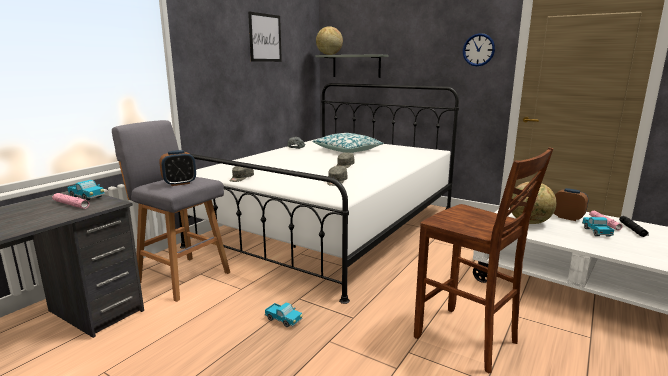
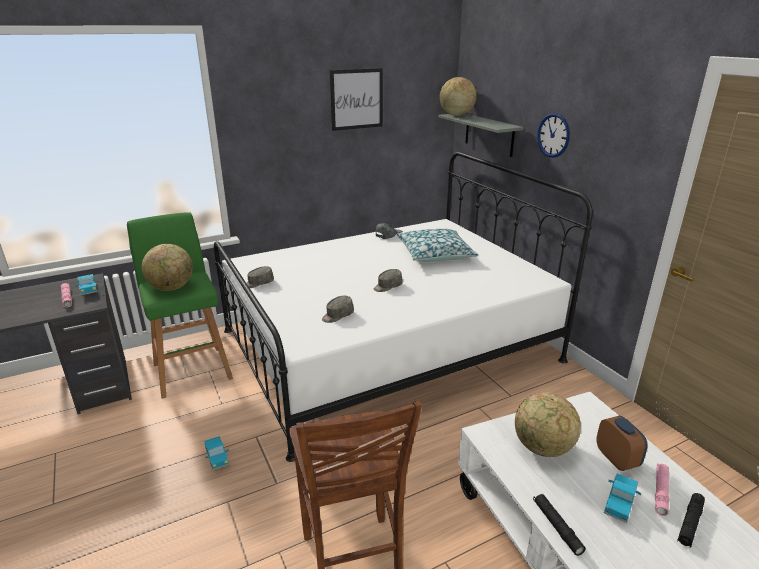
camera: 30 degrees right, 10 degrees up
(179, 183) = (172, 288): alarm clock -> globe
(181, 277) = (192, 369): grey stool -> green stool
(478, 50) = (631, 145): wall clock -> wall clock (553, 135)
(587, 247) = (557, 526): none -> black flashlight

